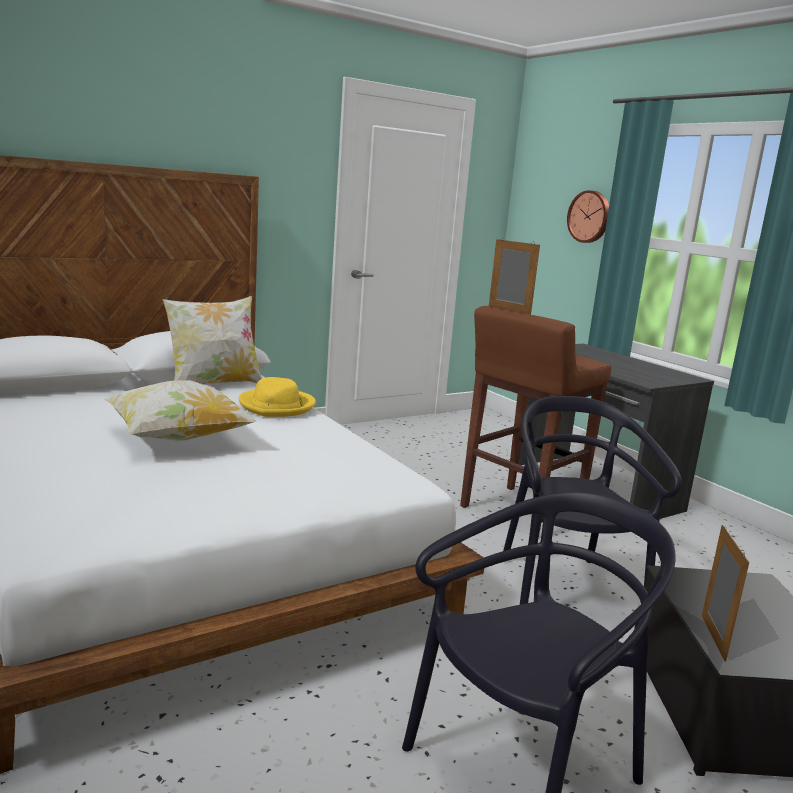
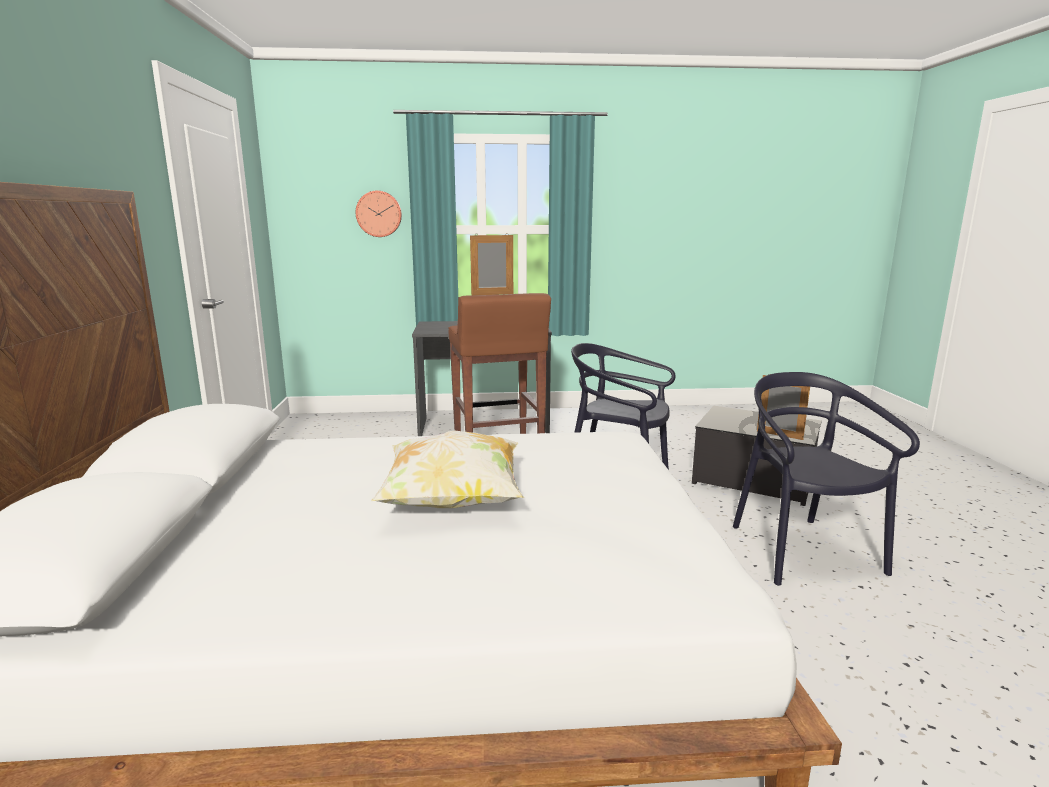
camera: 60 degrees left, 0 degrees up
(214, 384) = (265, 464): pillow -> none
(277, 406) = (389, 446): yellow hat -> none

